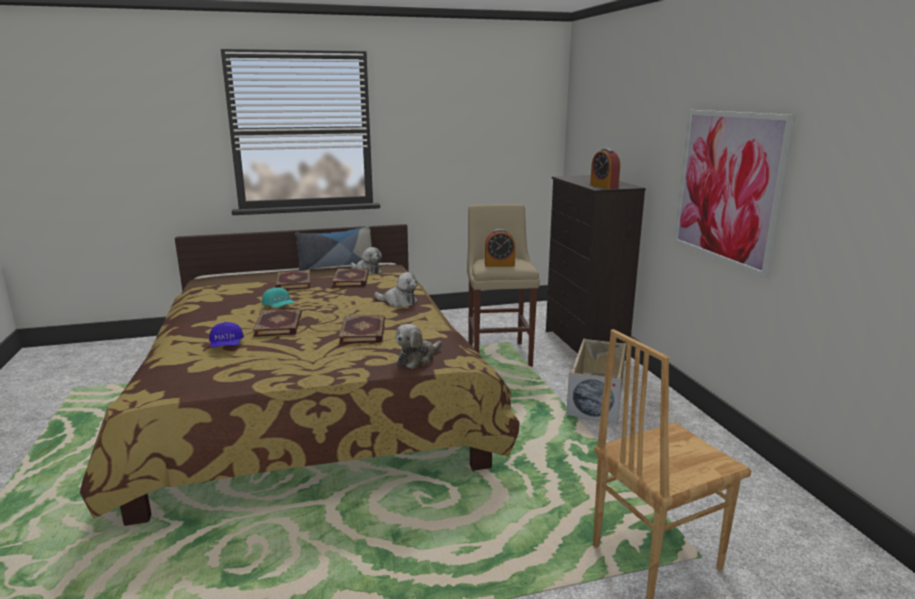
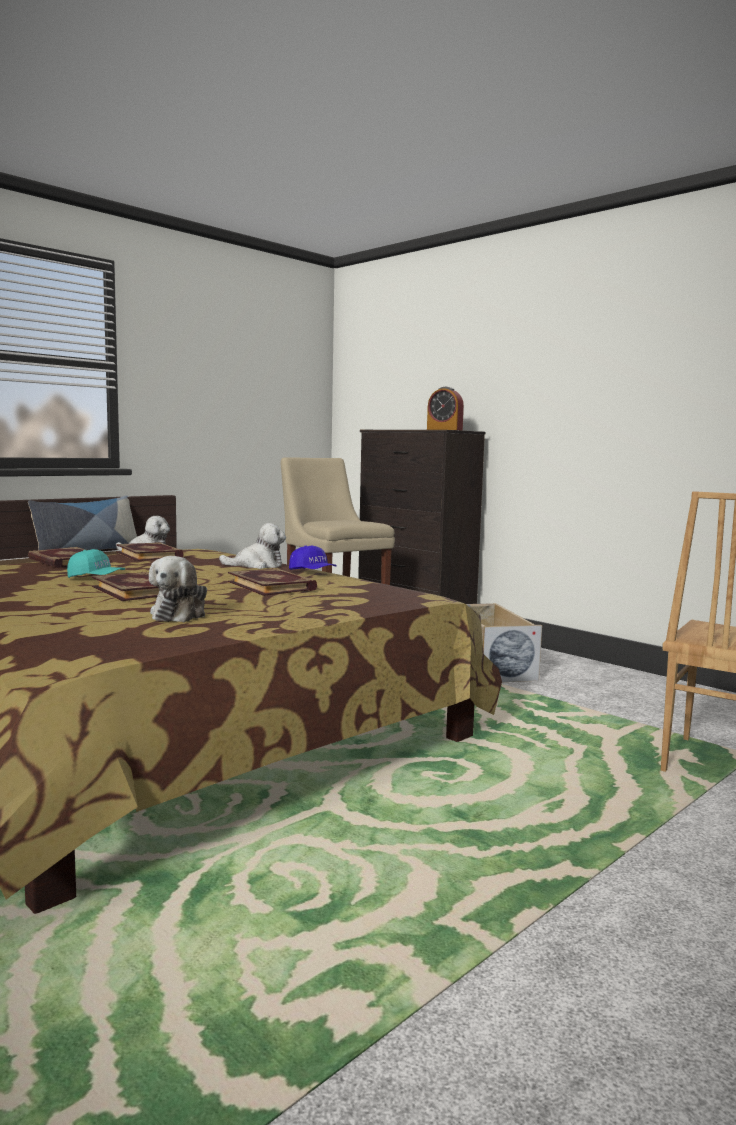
camera: 30 degrees left, 10 degrees down
(226, 345) = (97, 611): blue cap -> blue cap (312, 572)
(418, 359) = (388, 597): plush toy -> plush toy (180, 614)
(499, 265) = (346, 522): alarm clock -> none
(727, 187) = (604, 412): picture -> none

